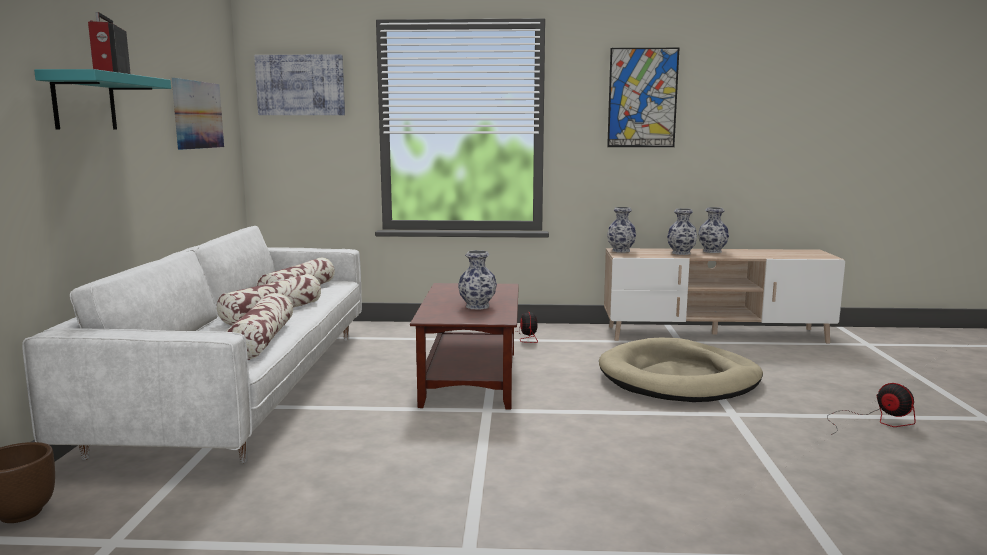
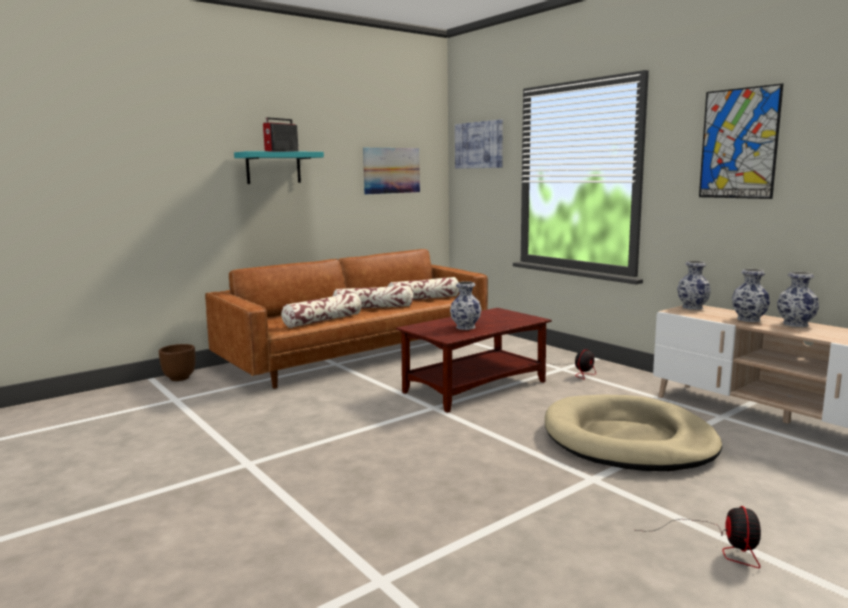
camera: 50 degrees right, 0 degrees up
(245, 386) = (358, 353): white sofa -> brown sofa

